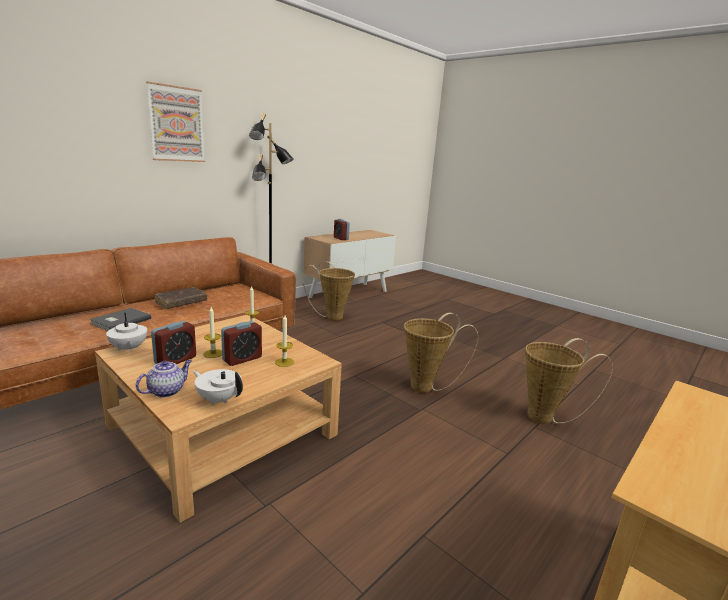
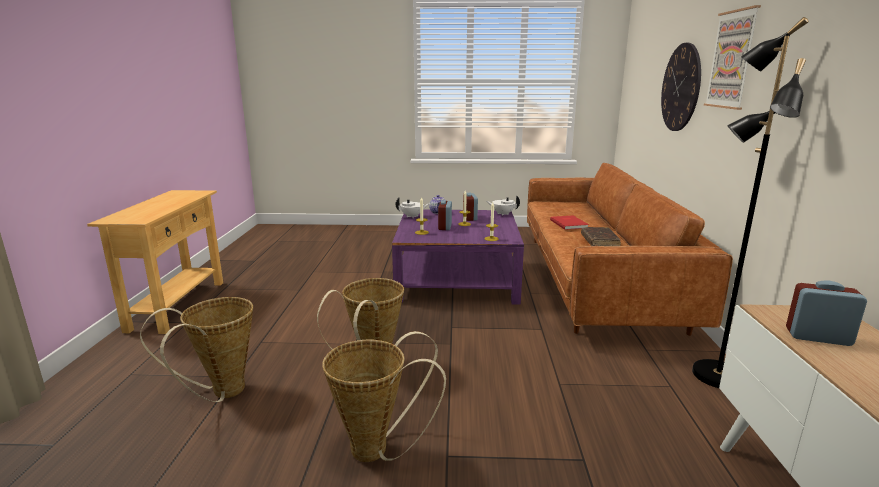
camera: 140 degrees right, 0 degrees up
(82, 142) = (680, 87): none -> wall clock
(120, 321) = (569, 223): grey book -> red book
(223, 430) = (457, 279): beige coffee table -> purple coffee table
(331, 317) = (651, 417): basket -> basket (378, 450)

